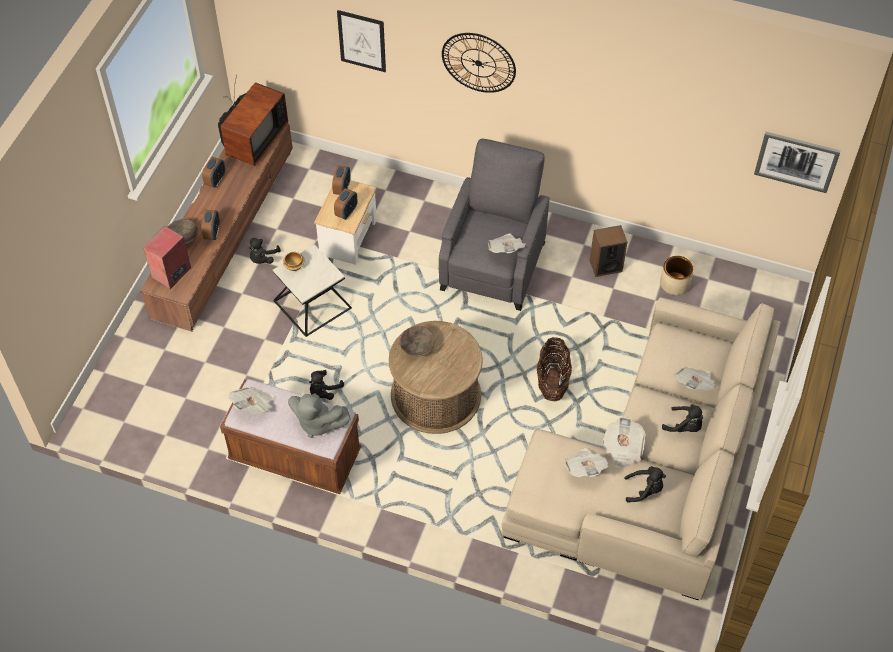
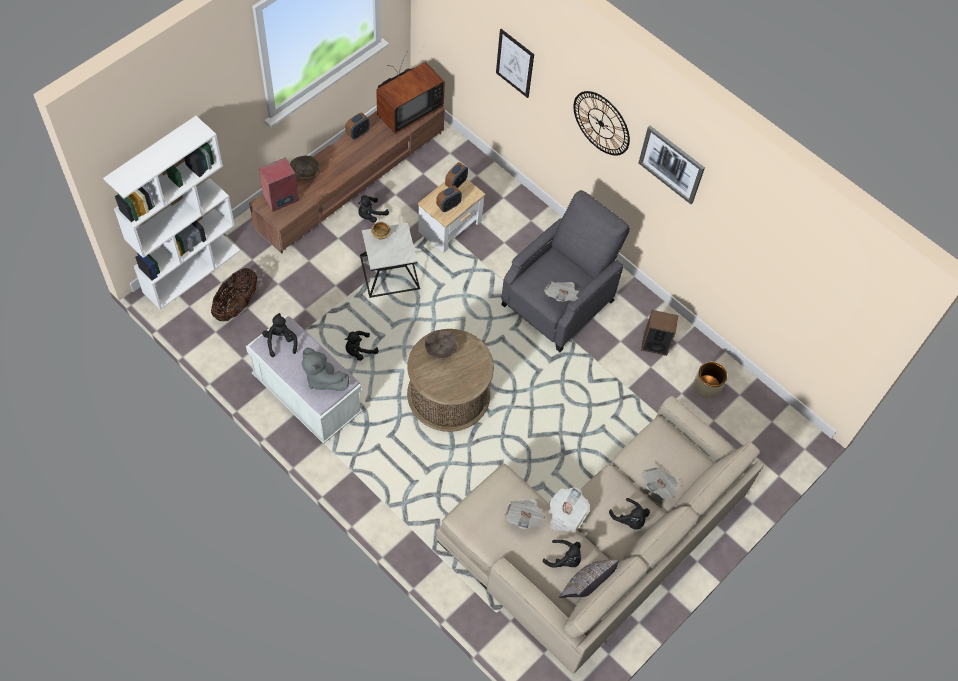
camera: 20 degrees right, 5 degrees up
(107, 386) = (192, 270): none -> white bookcase
(212, 233) = (331, 178): alarm clock -> none
(254, 406) = (280, 341): newspaper -> black plush toy
(295, 456) = (307, 395): brown bench -> white bench
(552, 381) = (553, 426): basket -> basket (236, 305)
(679, 507) = (586, 588): none -> grey pillow
(796, 161) = (842, 329): picture -> picture (671, 164)

